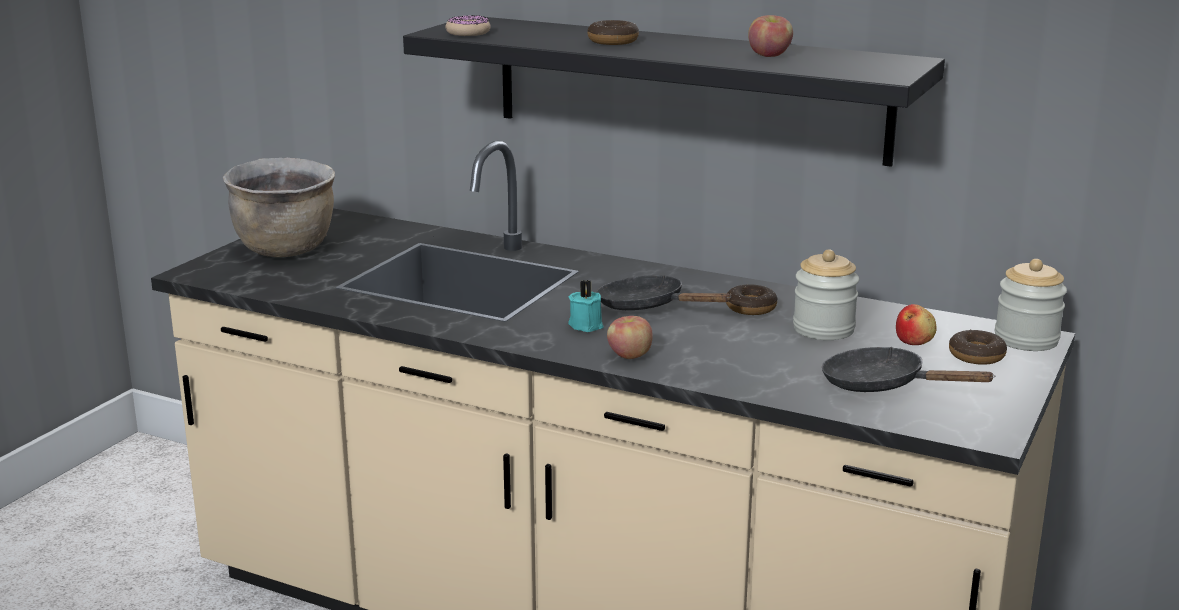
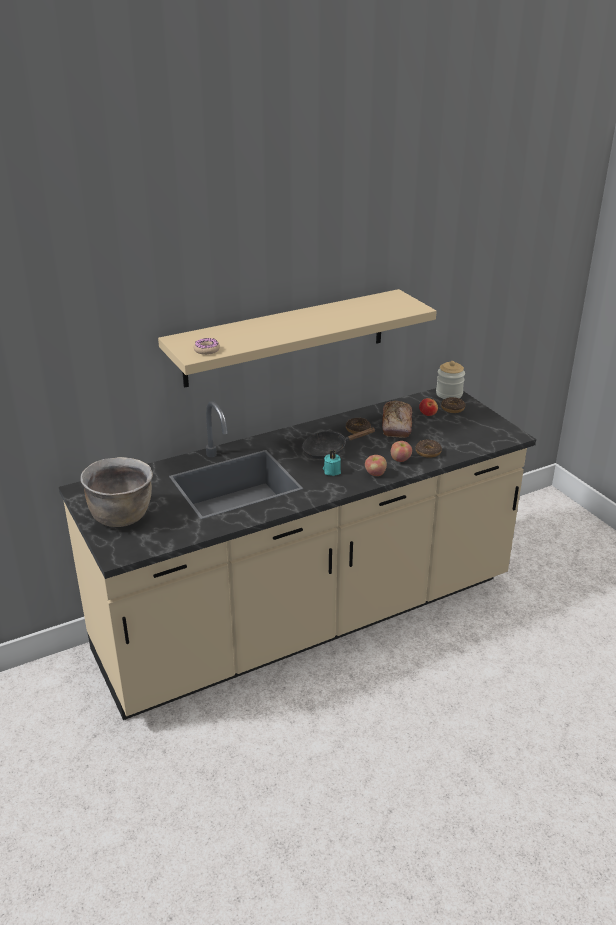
camera: 55 degrees left, 10 degrees up
(613, 41) = (277, 328): donut -> donut (428, 452)
(687, 88) = (286, 337): black shelf -> beige shelf
(769, 55) = (353, 312): apple -> apple (400, 459)
(823, 329) = (396, 425): jar -> bread
(882, 386) = (459, 436): black frying pan -> none

